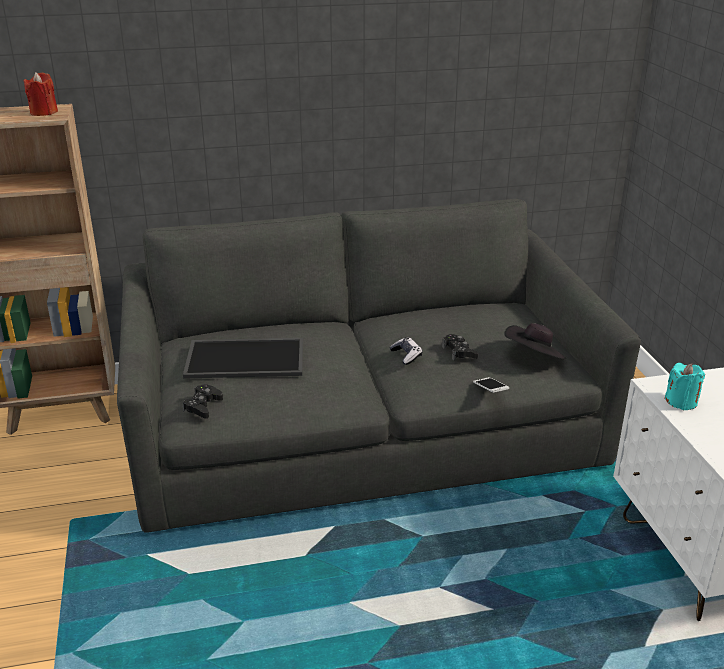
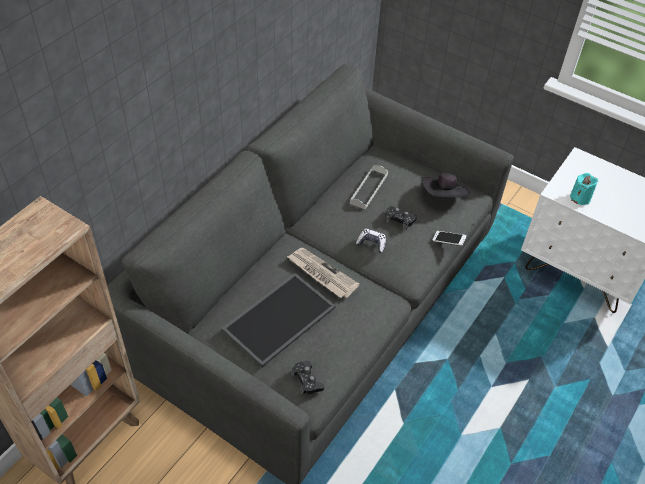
camera: 45 degrees left, 20 degrees up
(44, 112) = (45, 226): red candle -> none
(326, 351) = (321, 274): none -> newspaper
(461, 321) = (369, 189): none -> grey tray

